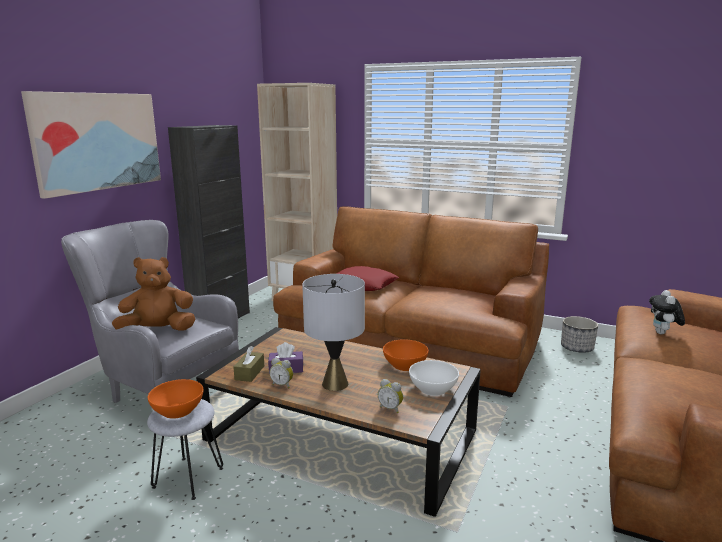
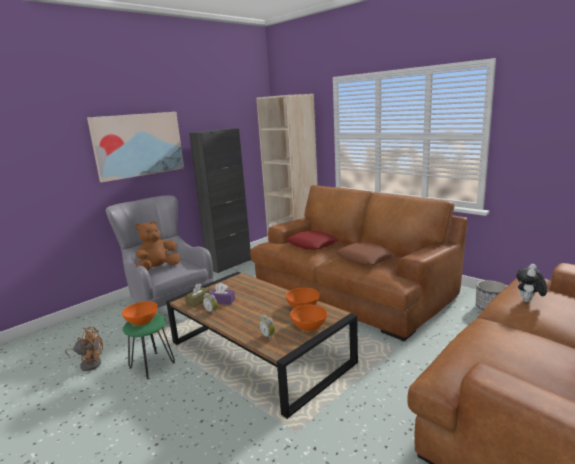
camera: 20 degrees right, 0 degrees up
(74, 492) = (89, 363): none -> brown fan
(158, 331) = (158, 268): brown plush toy -> brown plush toy turned 45 degrees counterclockwise
(188, 477) = (152, 365): grey stool -> green stool
(335, 383) = (245, 314): grey table lamp -> none
(433, 388) = (309, 326): white bowl -> orange bowl
(445, 298) = (364, 259): none -> brown pillow

